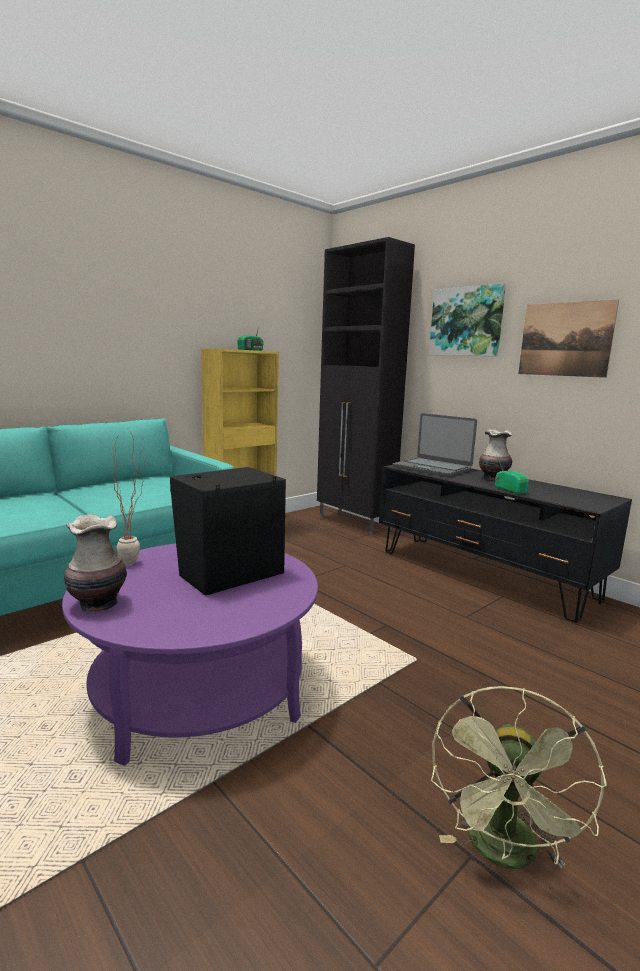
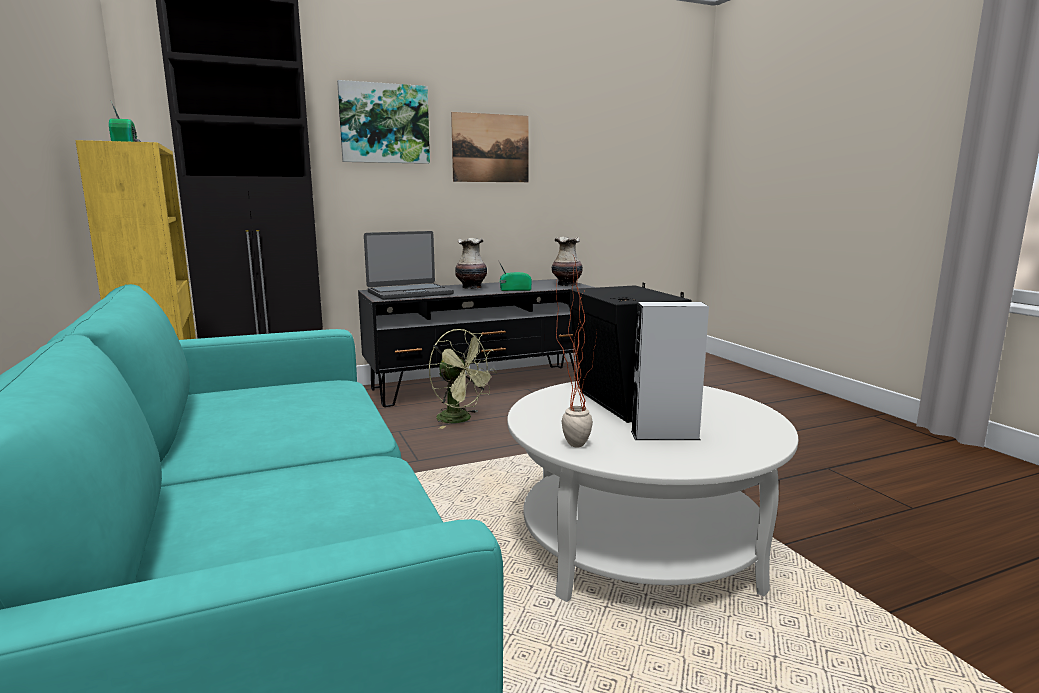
camera: 70 degrees left, 0 degrees up
(98, 604) = (705, 459): vase -> vase (567, 285)
(151, 589) = (664, 435): none -> grey speaker
(199, 689) = (640, 543): purple coffee table -> white coffee table
(504, 854) = (824, 459): green fan -> green fan (460, 419)

